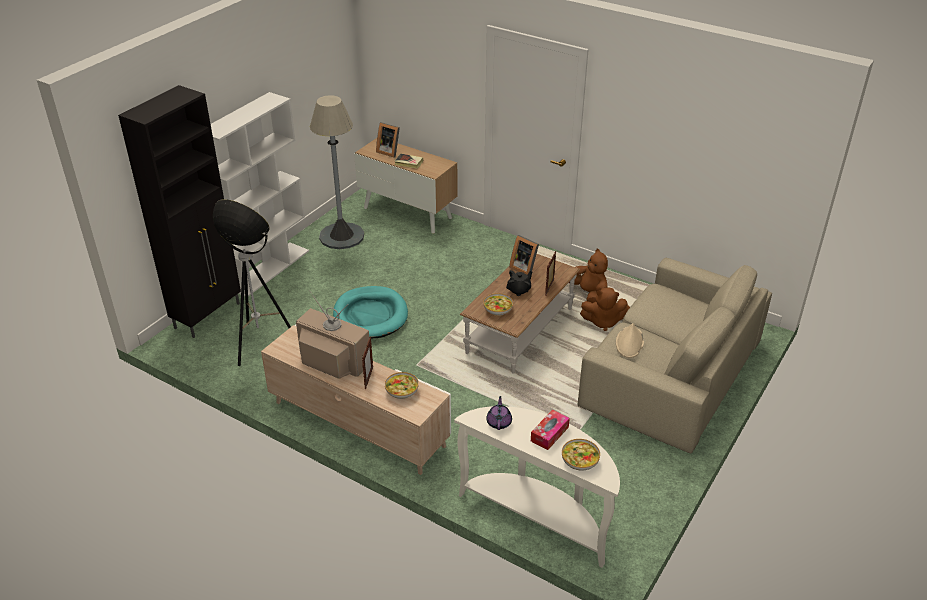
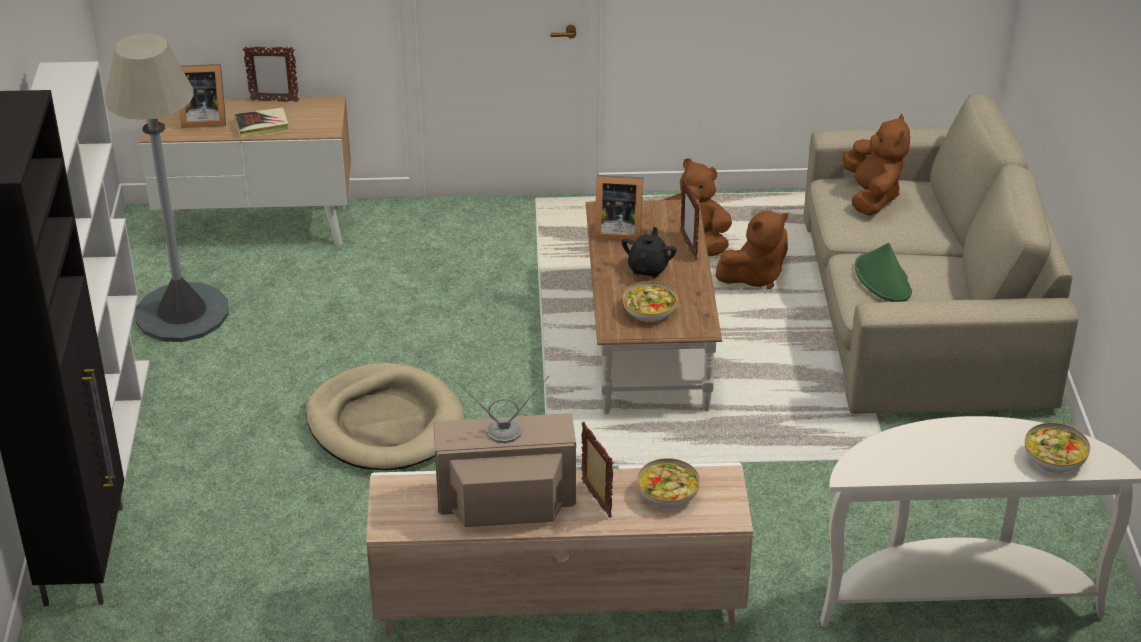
camera: 35 degrees left, 0 degrees up
(260, 344) = (242, 557): floor lamp -> none
(370, 315) = (385, 423): turquoise dog bed -> beige dog bed
(425, 154) = (274, 101): none -> picture frame
(499, 422) = (894, 459): purple teapot -> none
(549, 434) = (977, 442): tissue box -> none
(629, 343) = (883, 279): beige hat -> green hat
(670, 301) = (871, 196): none -> brown plush toy

